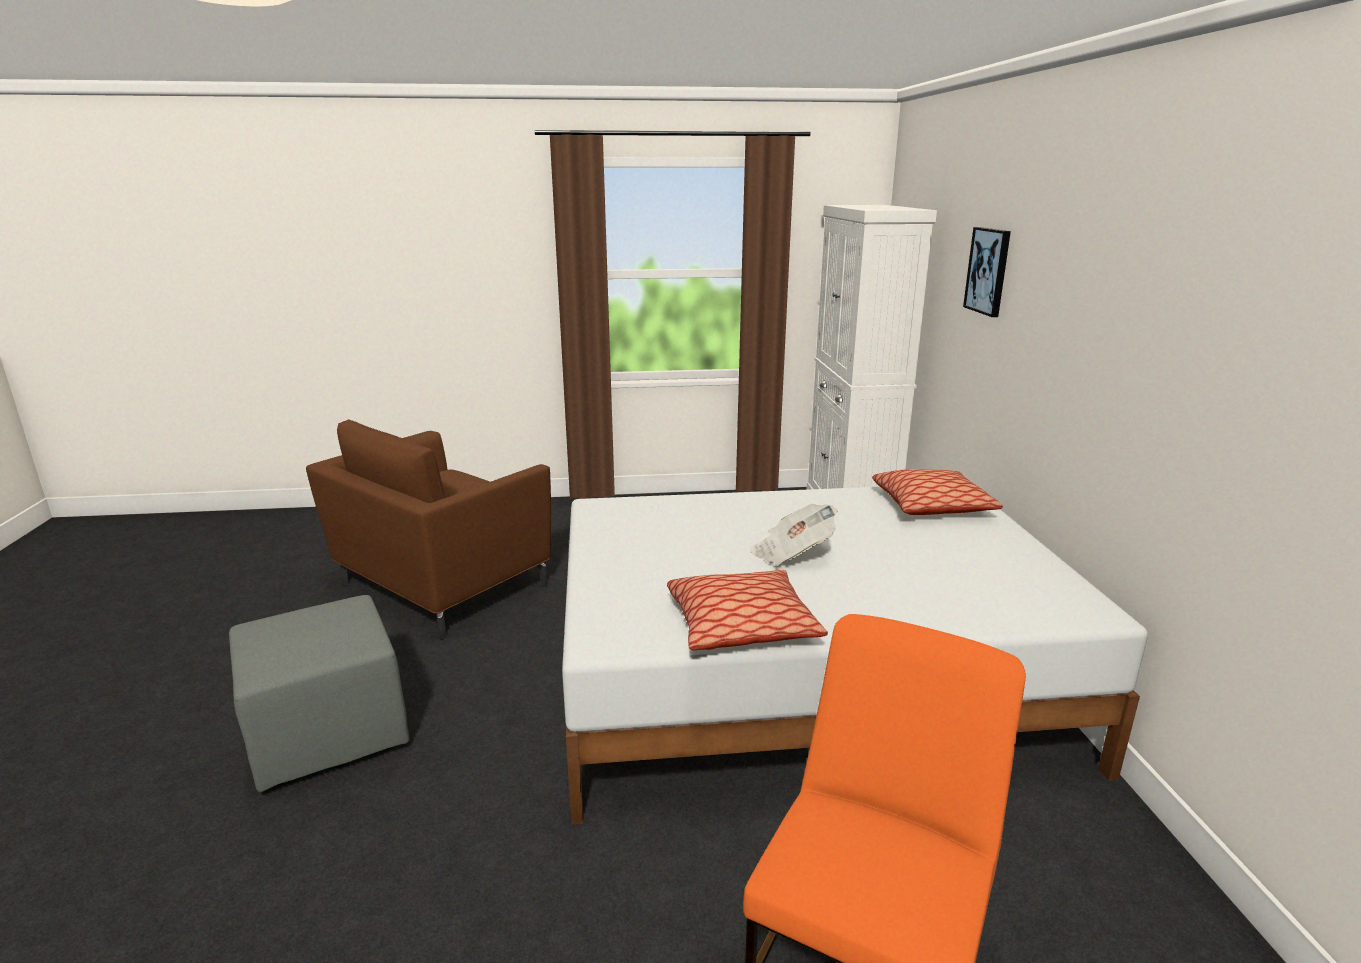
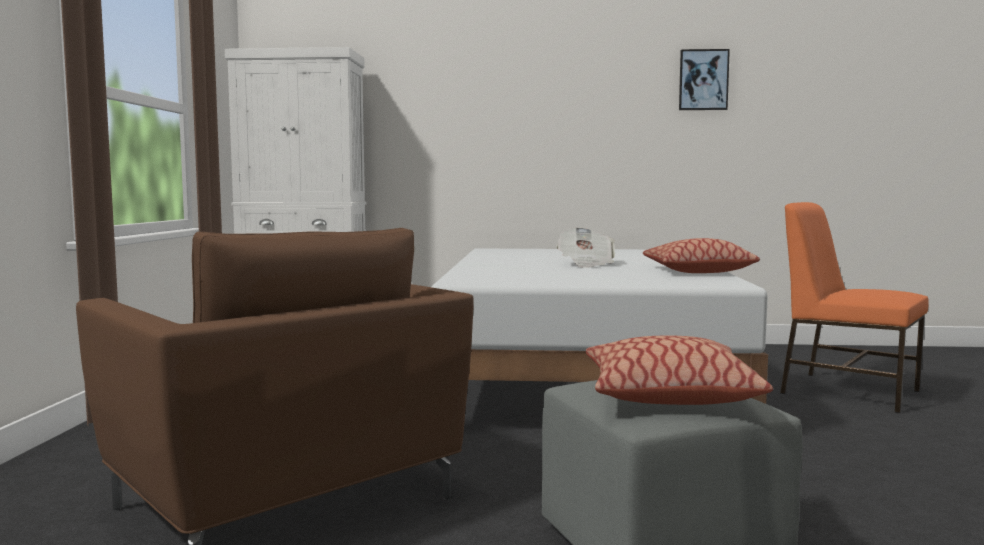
camera: 80 degrees left, 15 degrees down
(932, 506) = (513, 252): pillow -> pillow (668, 394)
(988, 271) = (448, 97): picture -> picture (703, 80)

